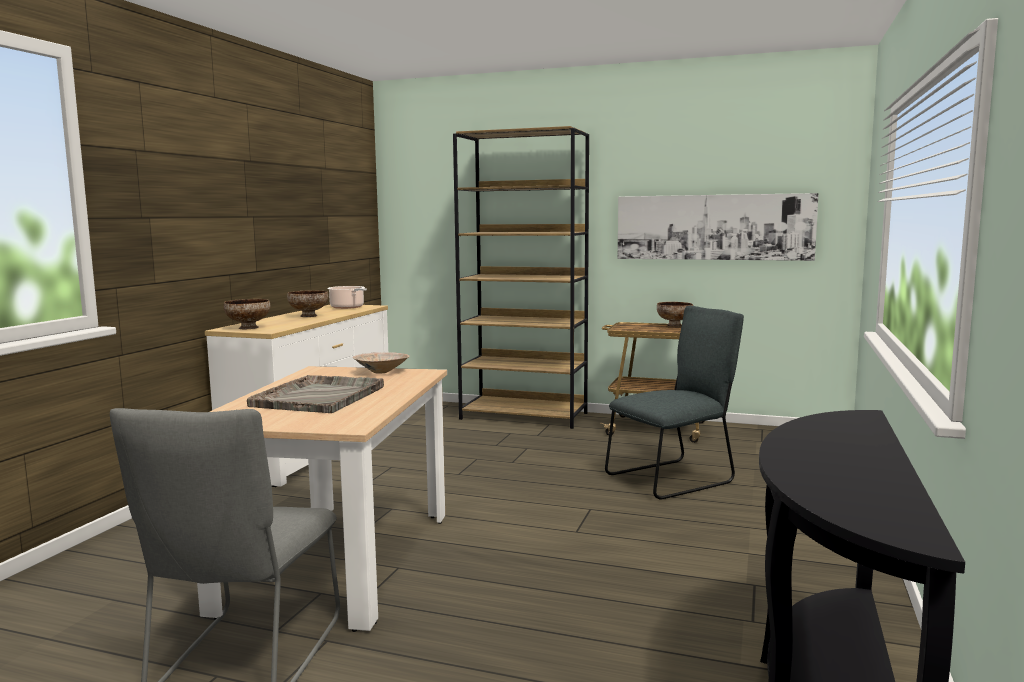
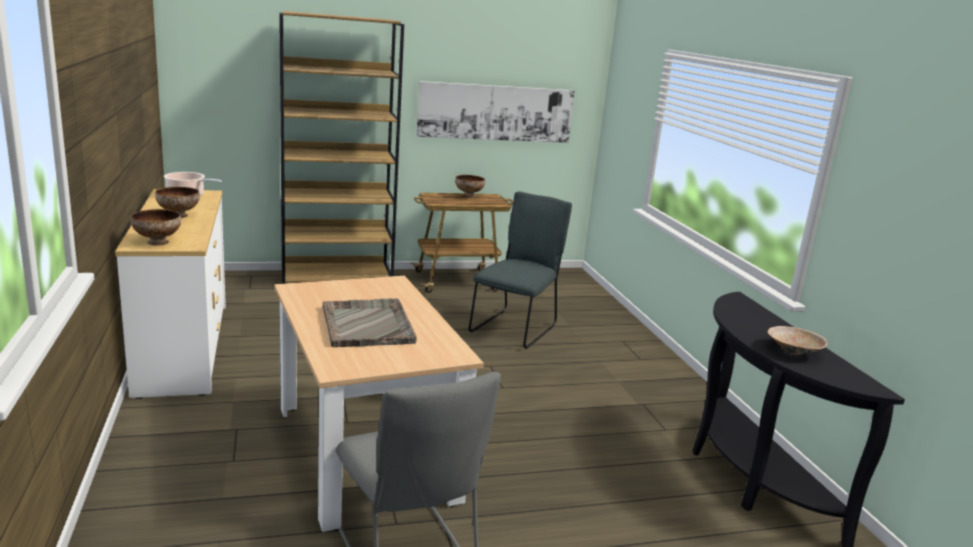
camera: 35 degrees left, 10 degrees up
(382, 372) = (358, 285): beige bowl -> beige bowl (793, 351)

